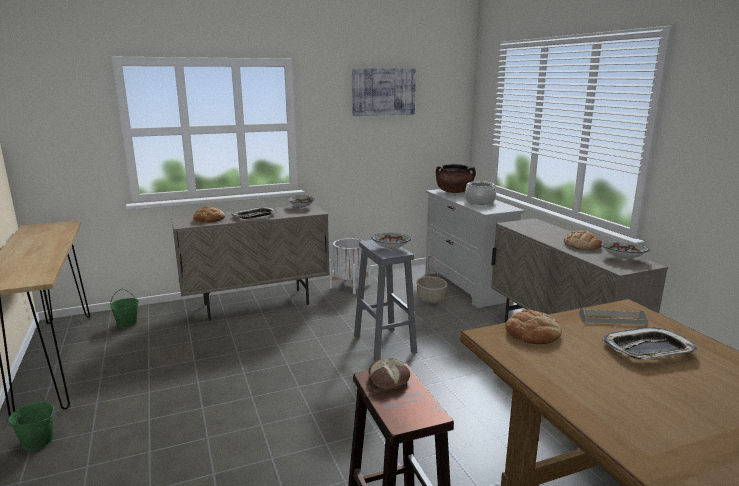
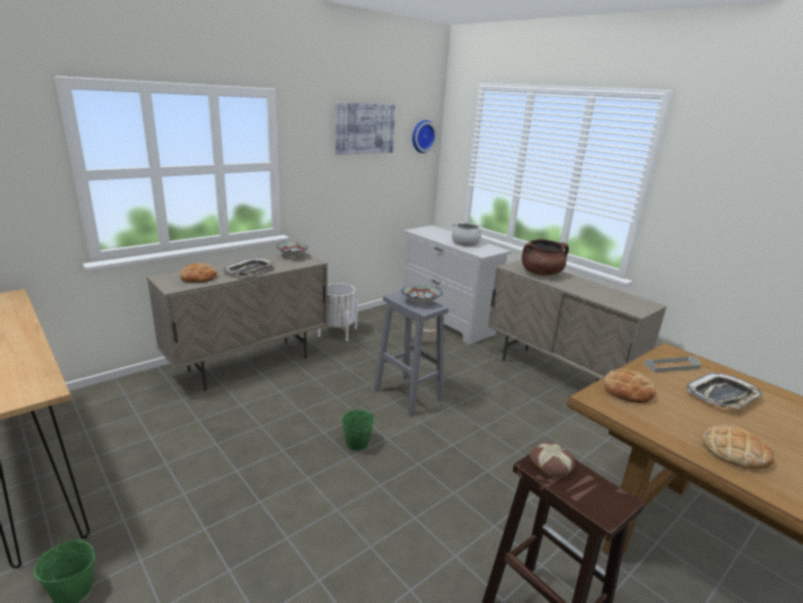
camera: 20 degrees left, 5 degrees up
(127, 324) = (102, 408): green bucket -> green bucket (357, 443)
(449, 98) = (422, 136): none -> wall clock
(454, 192) = (432, 231): brown cooking pot -> brown cooking pot (541, 273)
(582, 245) = (586, 287): bread -> bread (734, 452)
(622, 258) = (628, 299): bowl -> none

